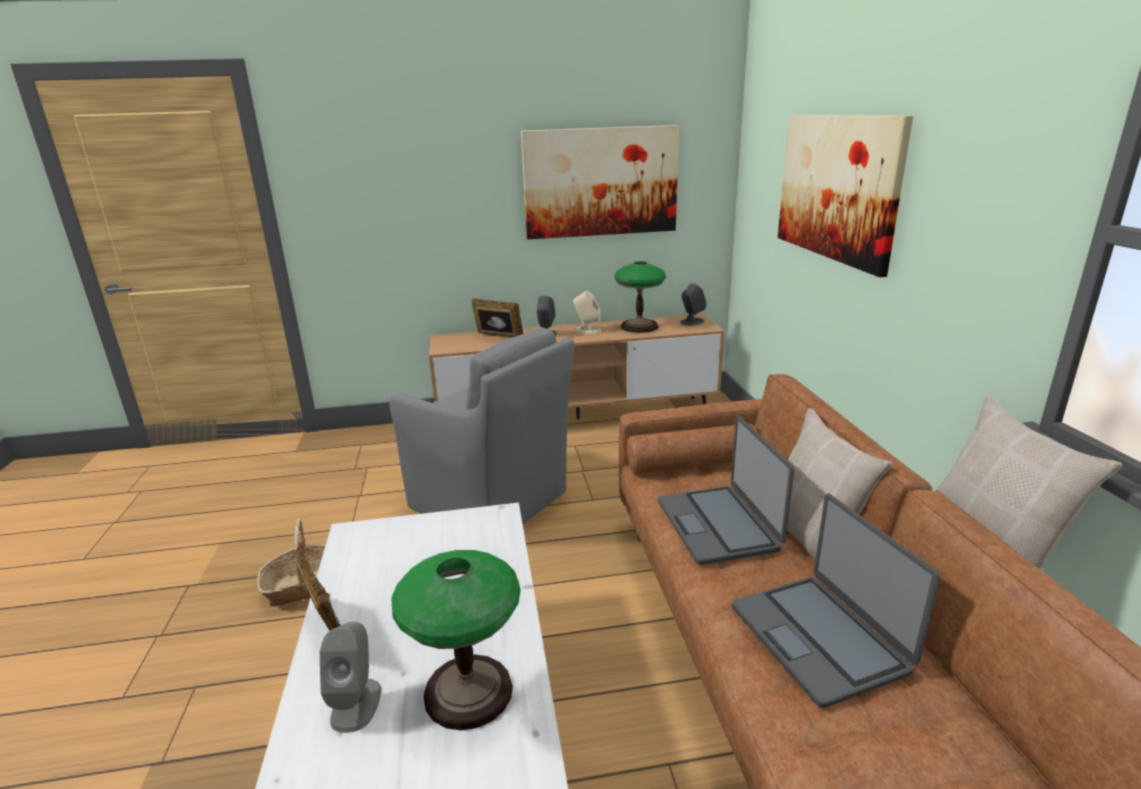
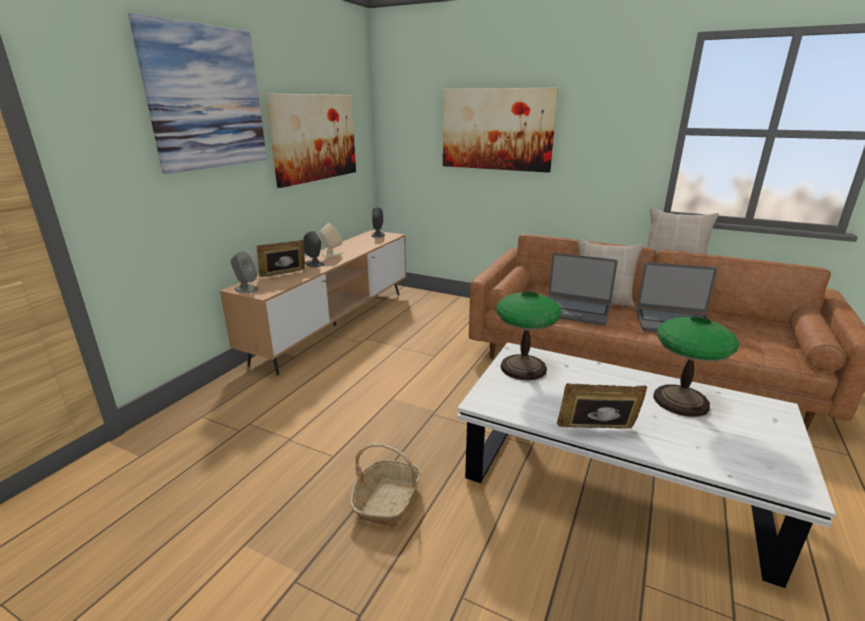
camera: 55 degrees left, 0 degrees up
(356, 703) = (674, 436): grey speaker -> grey speaker (246, 289)
(437, 140) = (206, 98): none -> picture
(491, 502) = (388, 387): grey armchair -> none
(639, 327) = (357, 244): table lamp -> table lamp (523, 368)

